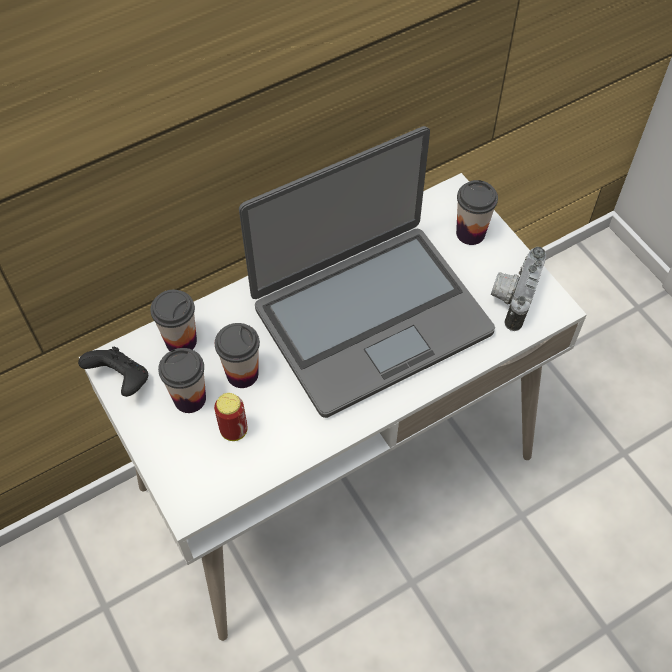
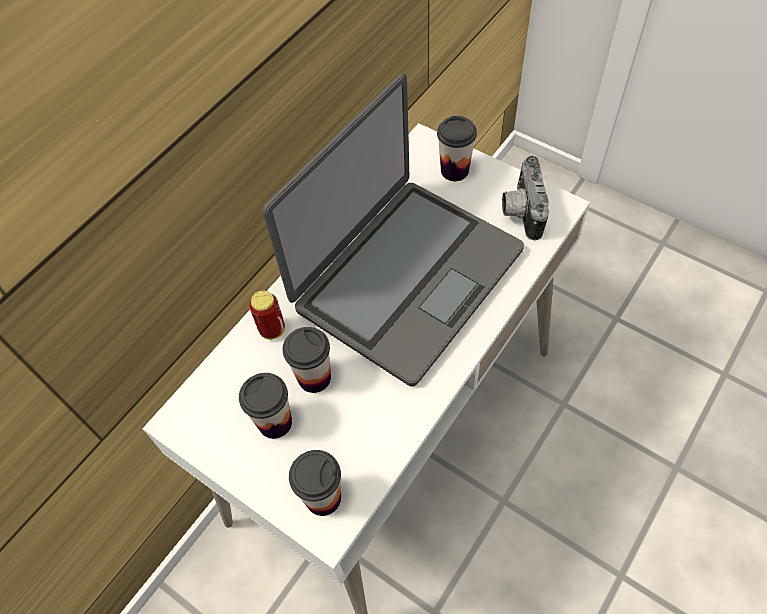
camera: 20 degrees left, 0 degrees up
(121, 380) = (197, 433): black game controller -> none
(181, 341) = (239, 371): cup -> cup (323, 498)
(234, 430) = (334, 435): can -> can (272, 330)

